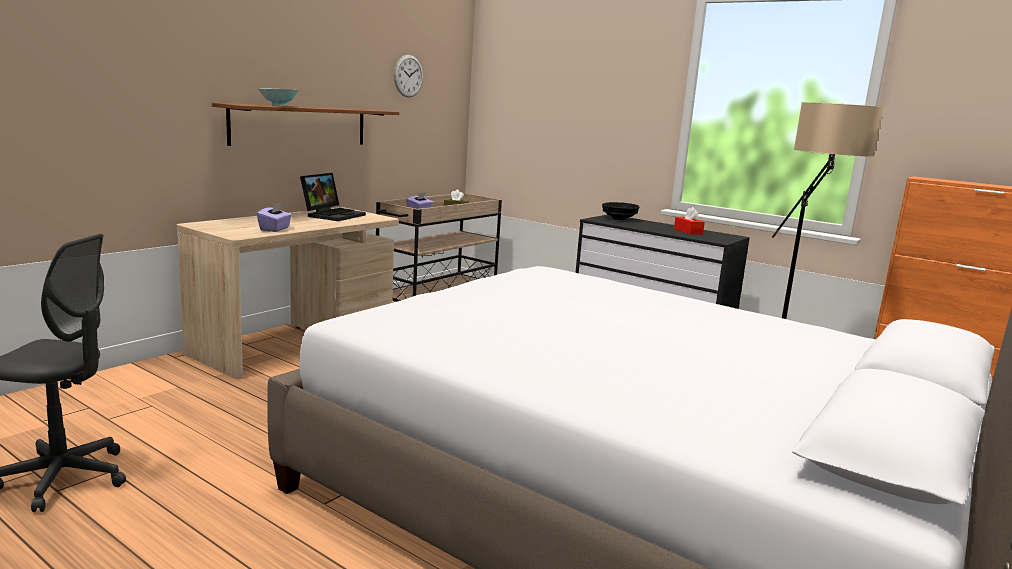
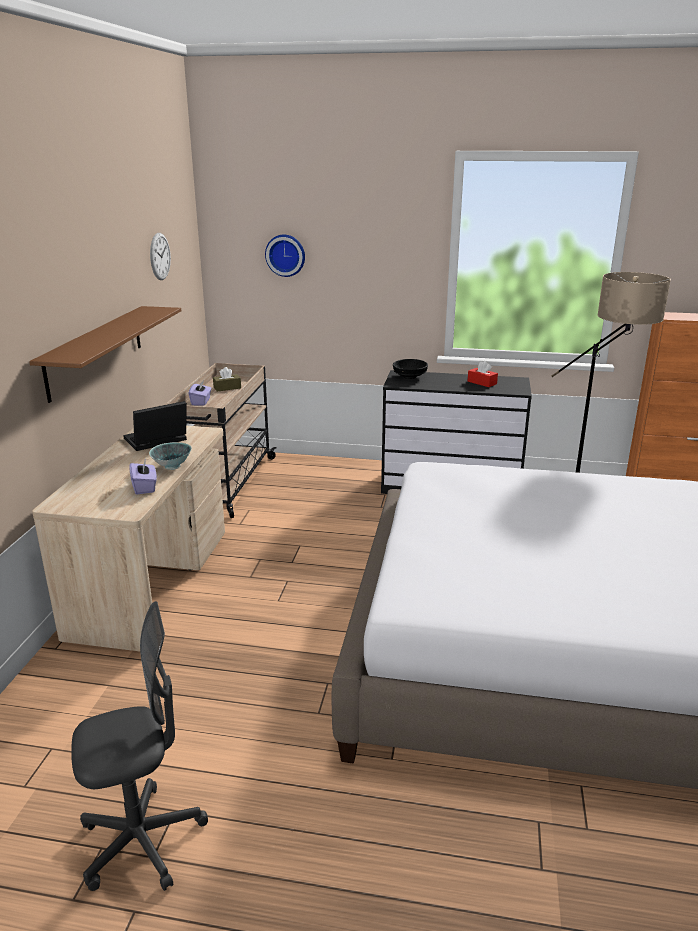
camera: 25 degrees left, 10 degrees up
(279, 106) = (98, 345): bowl -> bowl (172, 466)
(333, 215) = (155, 441): laptop -> laptop turned 120 degrees counterclockwise
(536, 96) = (286, 255): none -> wall clock

